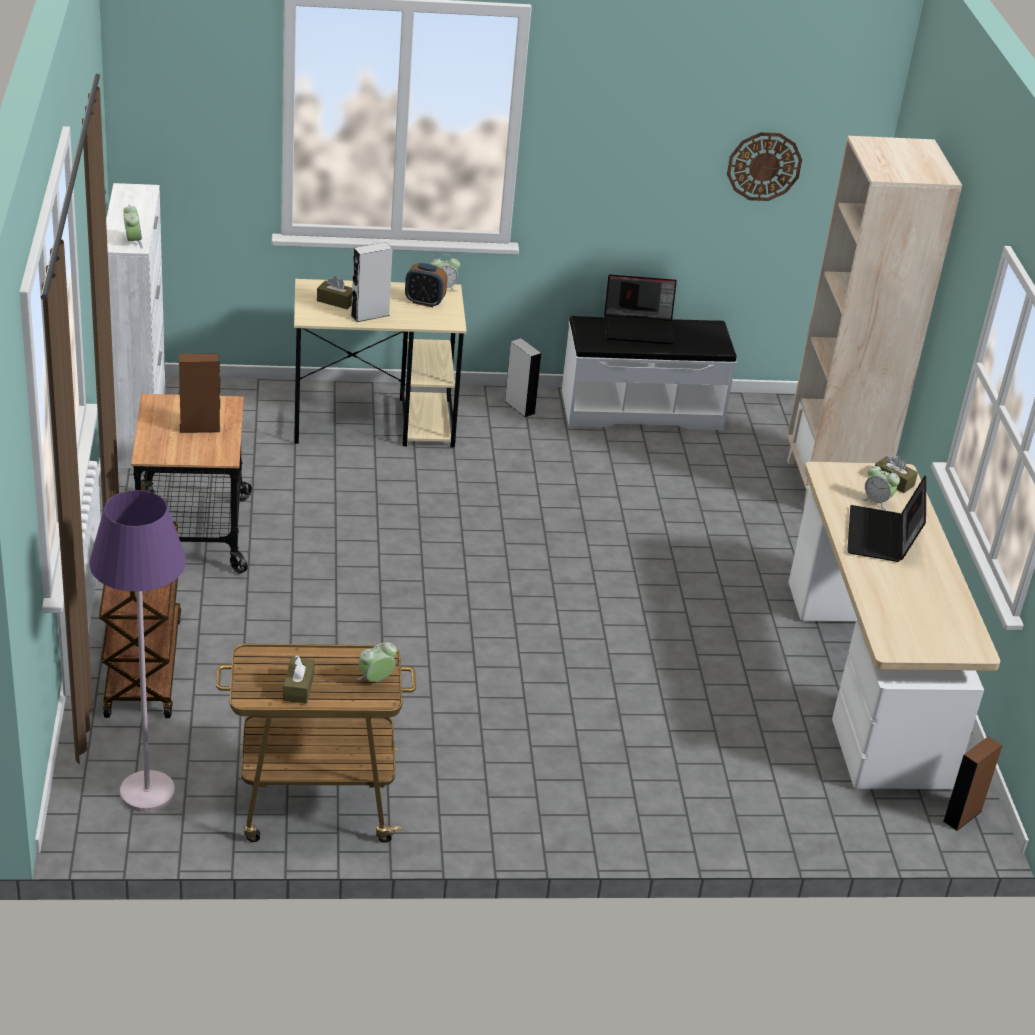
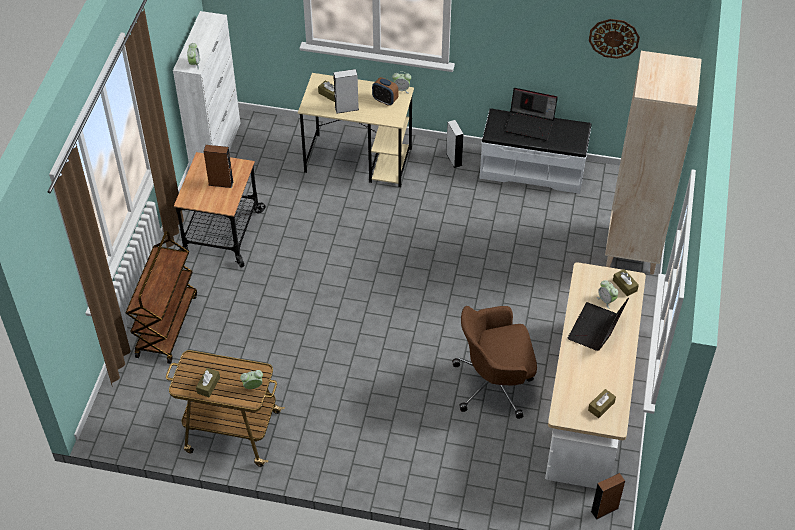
camera: 20 degrees right, 15 degrees up
(147, 792) = (144, 411): purple floor lamp -> none
(715, 675) = (495, 384): none -> brown office chair
(943, 629) = (601, 406): none -> brown tissue box

